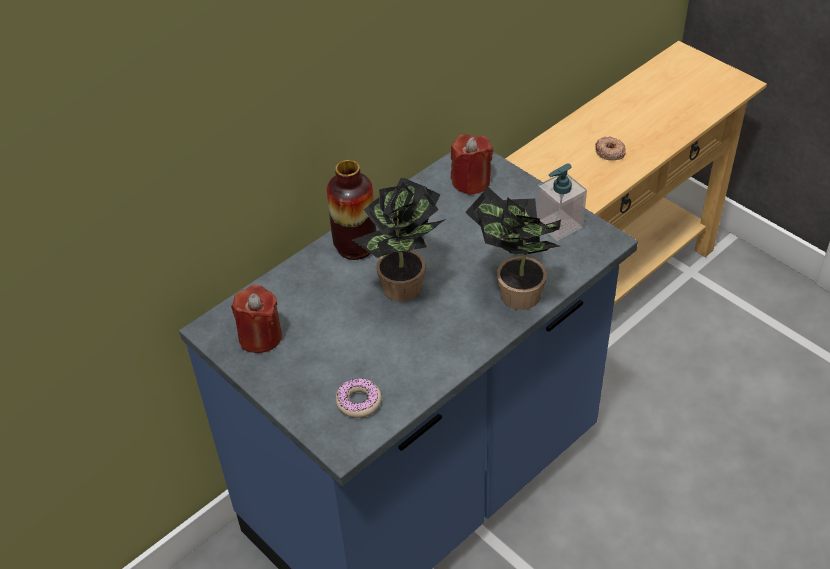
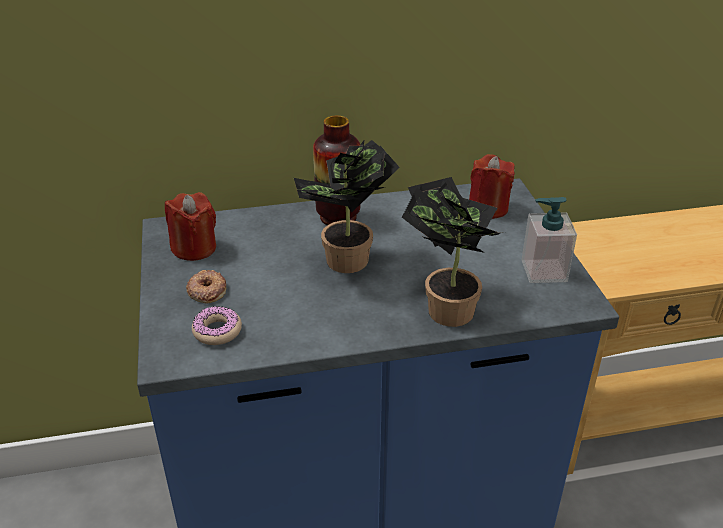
camera: 30 degrees right, 10 degrees down
(609, 152) = (673, 254): donut -> donut (207, 290)

